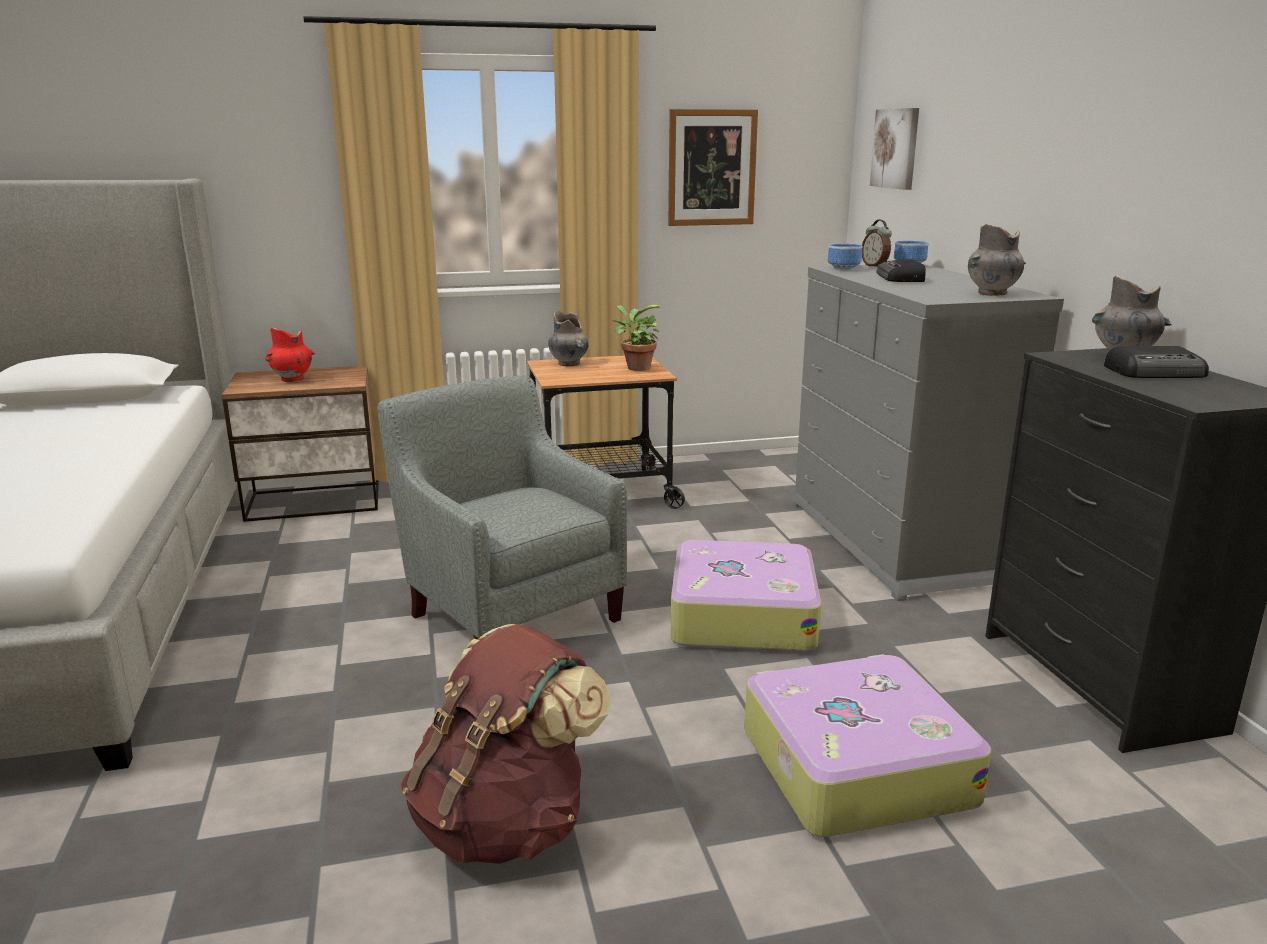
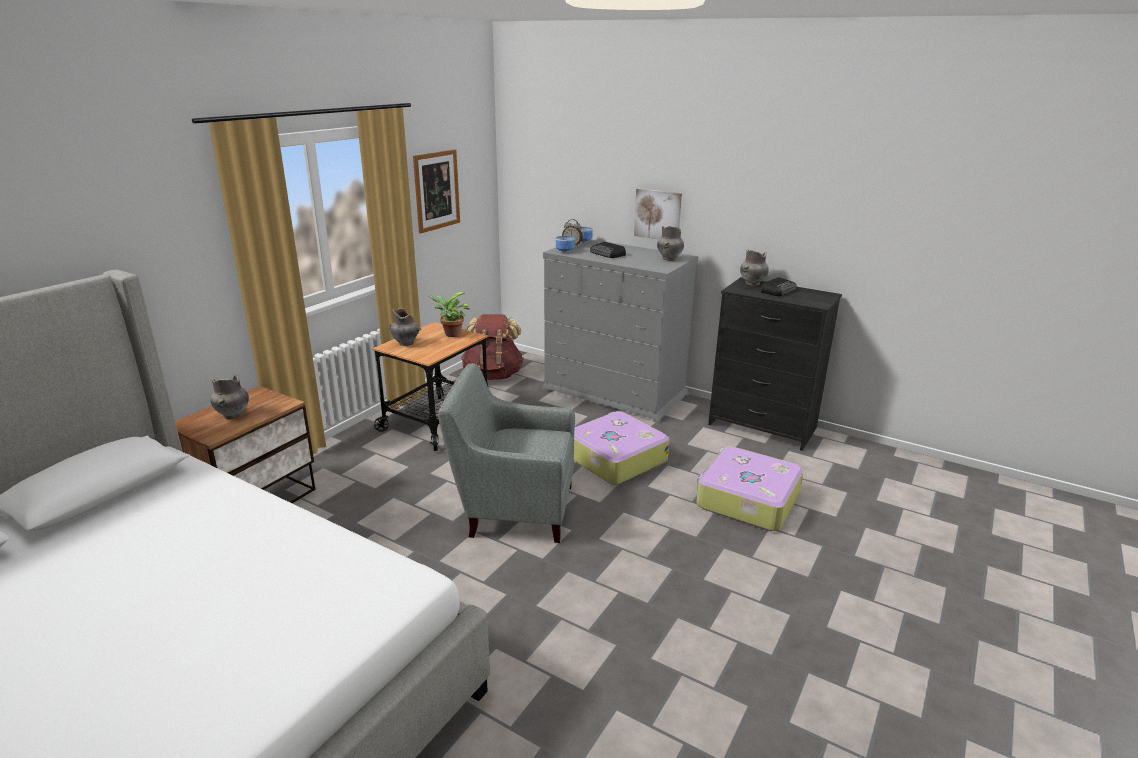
camera: 45 degrees left, 5 degrees up
(293, 379) = (233, 415): red vase -> grey vase
(506, 823) = (682, 594): brown backpack -> brown backpack (493, 375)
(896, 148) = (544, 170): picture -> picture (658, 214)

